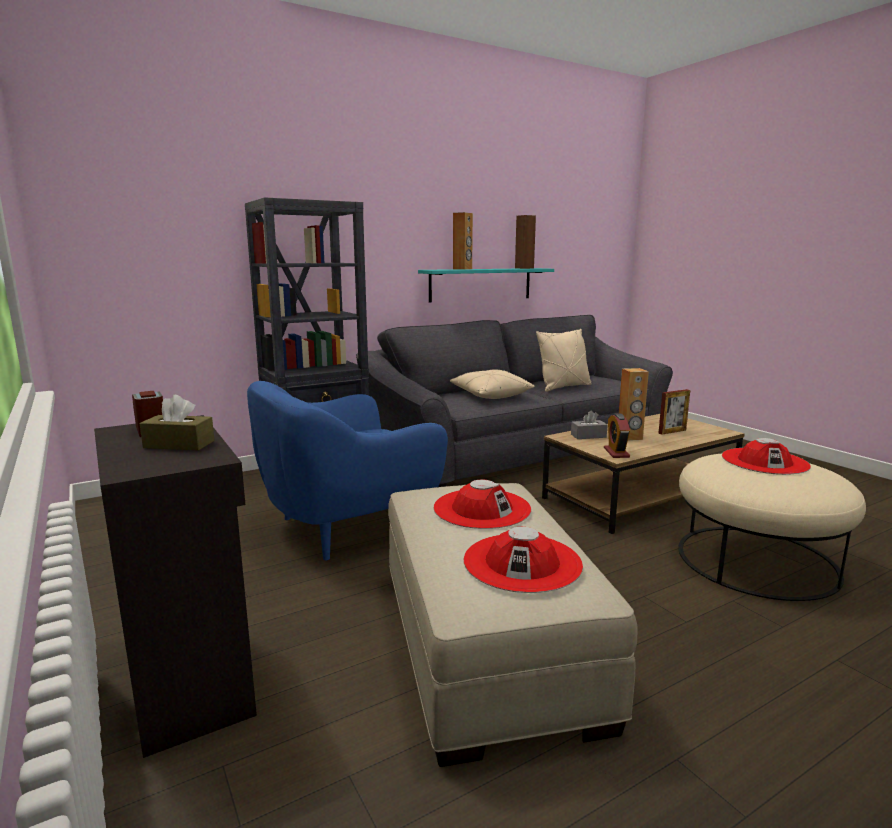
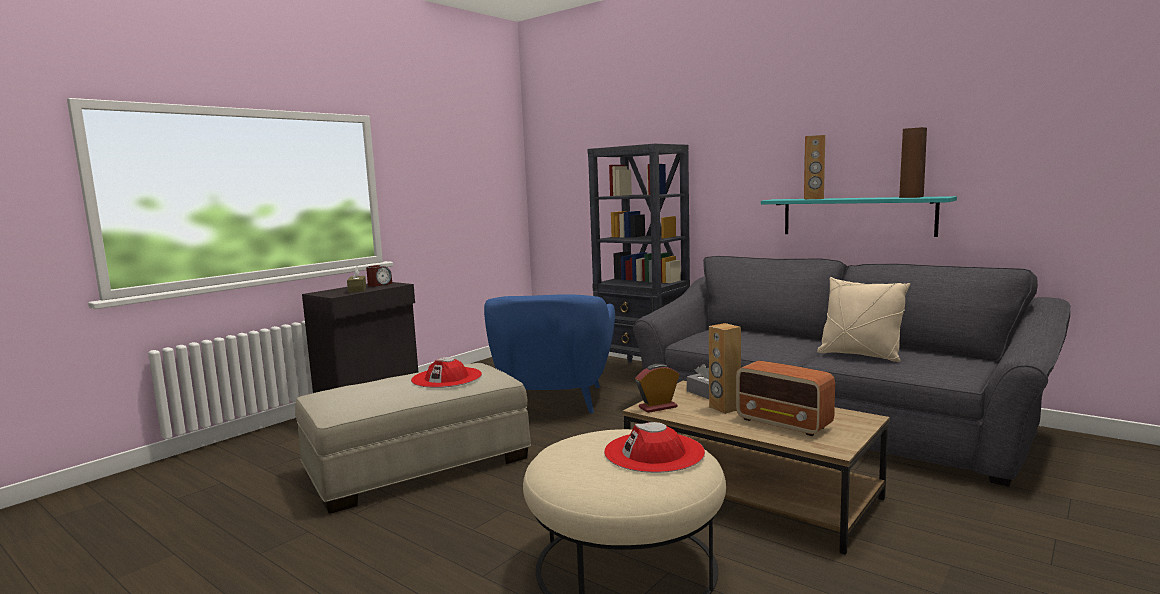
camera: 70 degrees right, 5 degrees down
(347, 526) = (554, 400): blue armchair -> blue armchair turned 120 degrees counterclockwise
(490, 395) = (756, 340): beige pillow -> none
(522, 562) = (366, 394): red hat -> none
(672, 432) = (784, 424): picture frame -> radio

